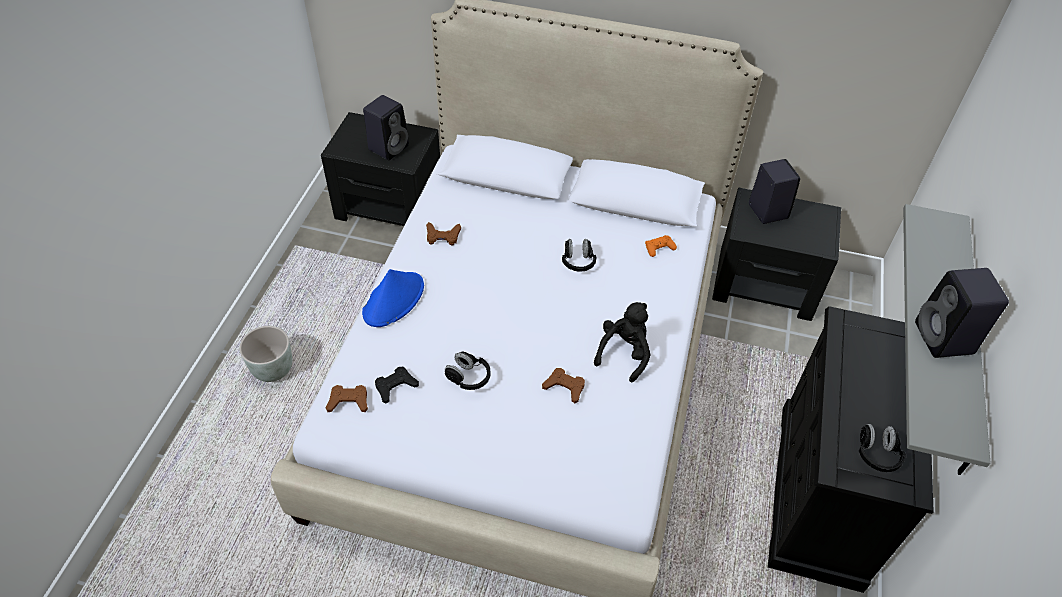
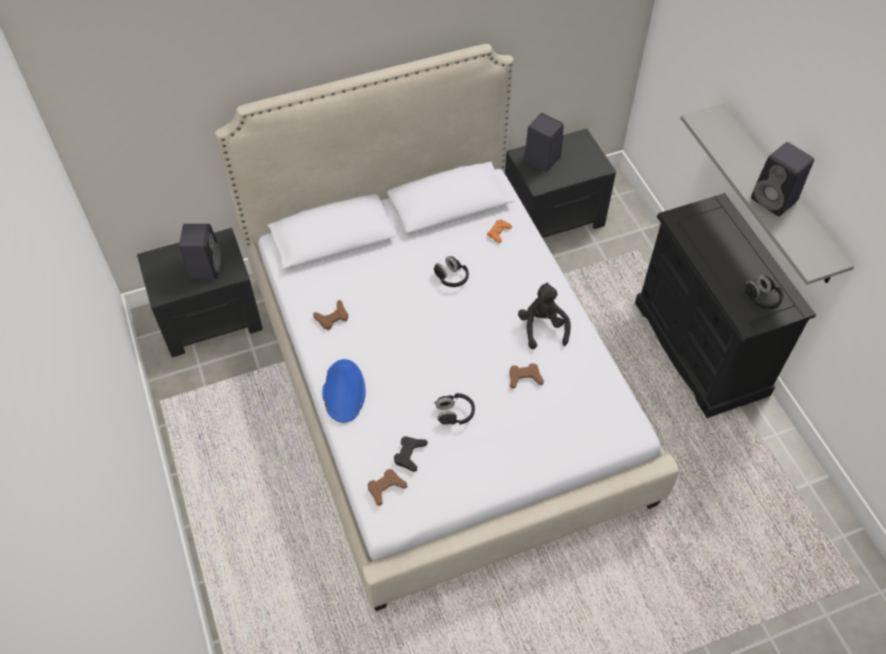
camera: 35 degrees left, 5 degrees up
(272, 369) = (242, 513): grey planter -> none

